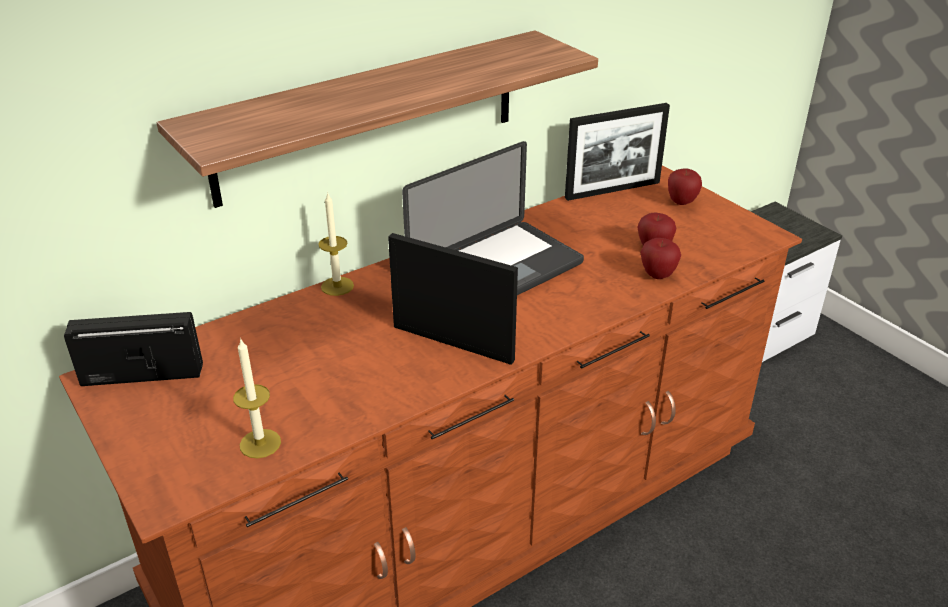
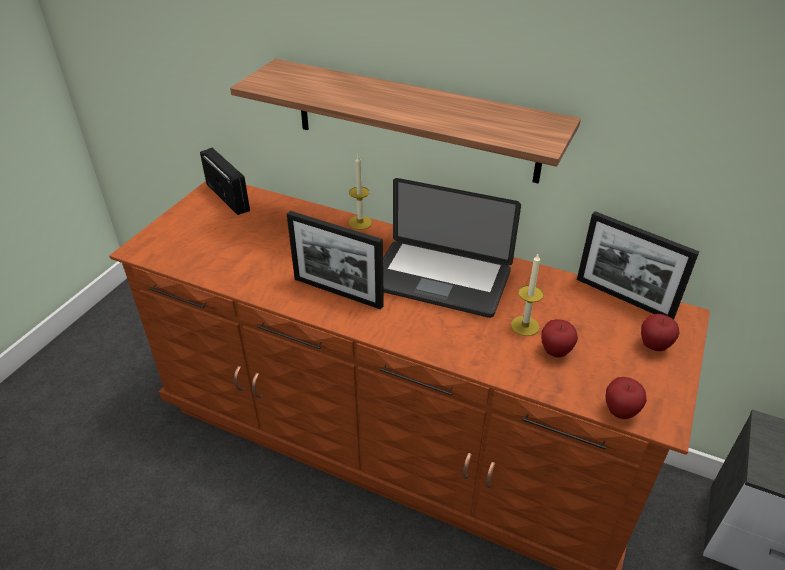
camera: 60 degrees right, 5 degrees up
(260, 443) = (195, 259): candle -> candle (525, 326)
(452, 343) = (338, 292): picture frame -> picture frame turned 120 degrees clockwise
(657, 275) = (516, 366): apple -> apple (620, 411)

